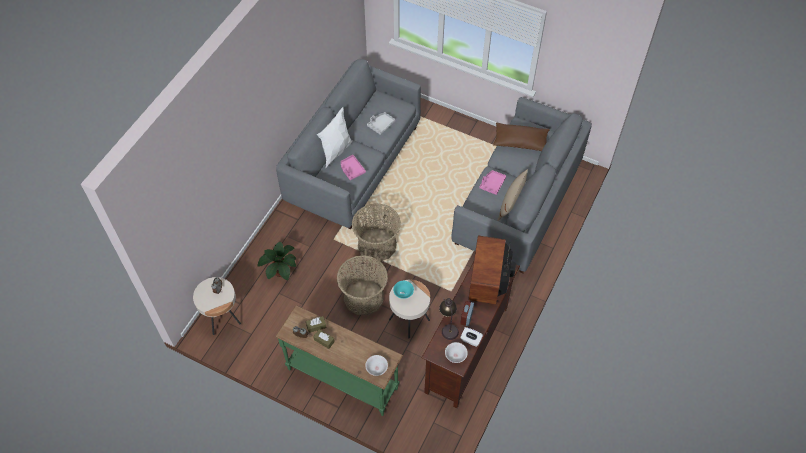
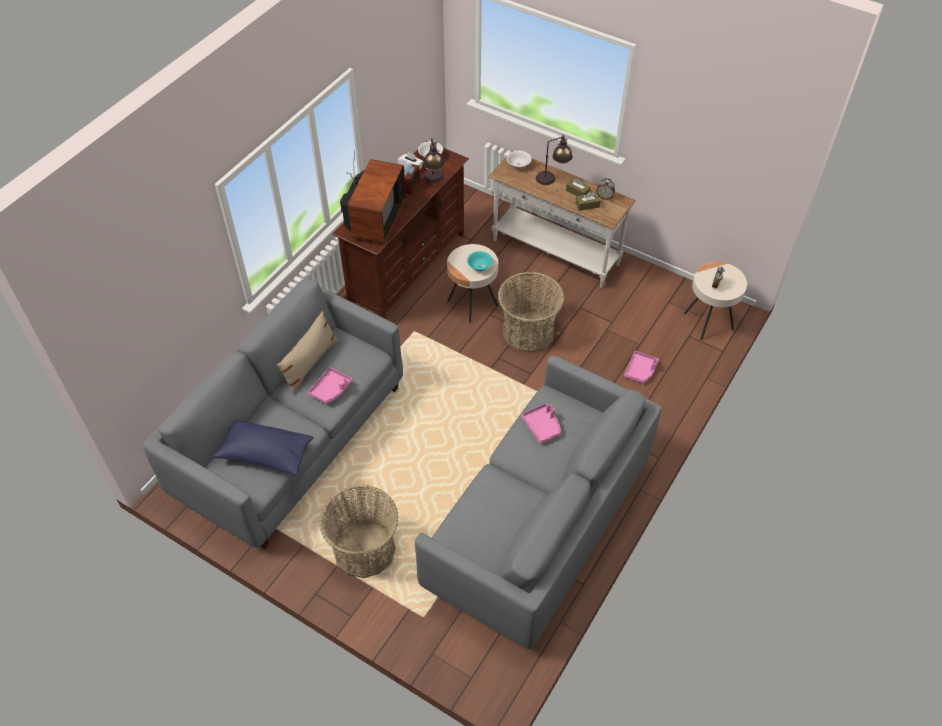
camera: 175 degrees left, 5 degrees down
(280, 271) = (640, 370): potted plant -> pink tray
(336, 151) = (567, 462): white pillow -> none
(343, 378) = (554, 253): green console table -> white console table
(345, 354) = (552, 178): none -> table lamp
(377, 245) = (507, 395): basket -> basket (364, 550)
(381, 125) = (491, 503): grey tray -> none
(520, 142) = (265, 454): brown pillow -> blue pillow

